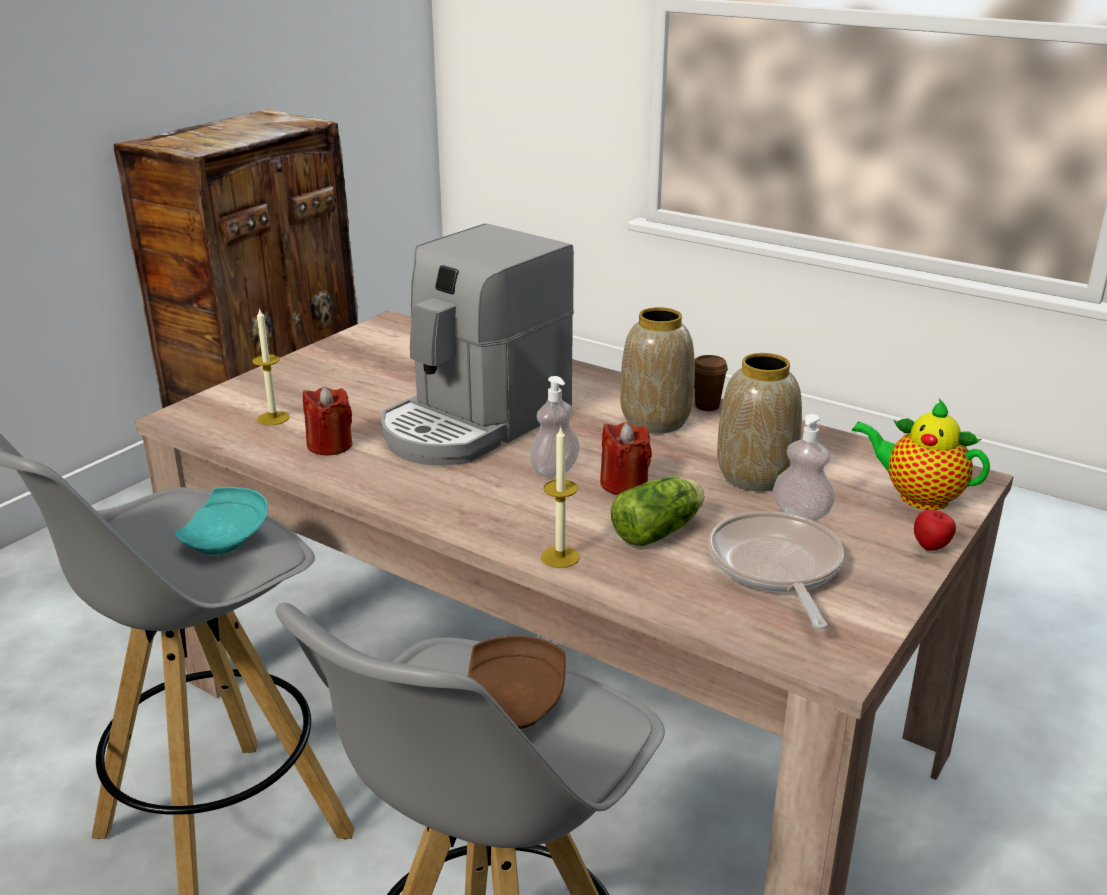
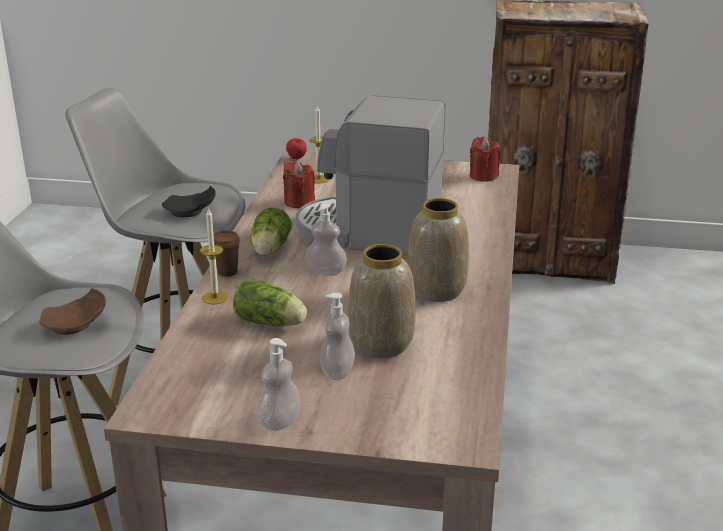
camera: 65 degrees right, 0 degrees up
(226, 538) = (191, 212): turquoise plate -> black plate
(455, 493) = (269, 250): none -> lettuce
(624, 484) = (326, 298): red candle -> red candle (483, 176)
(707, 406) = (486, 305): brown cup -> brown cup (227, 272)
(776, 568) = (250, 373): frying pan -> none
(893, 570) = (279, 421): none -> soap dispenser
(917, 497) = (409, 421): teapot -> none
(931, 548) = (325, 435): apple -> apple (296, 159)

